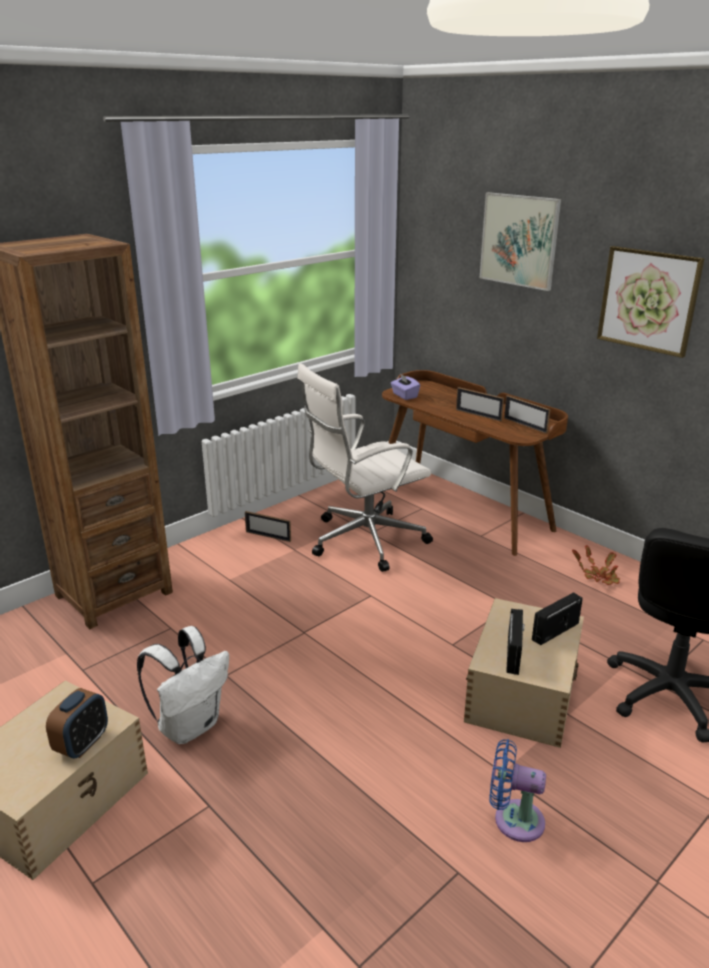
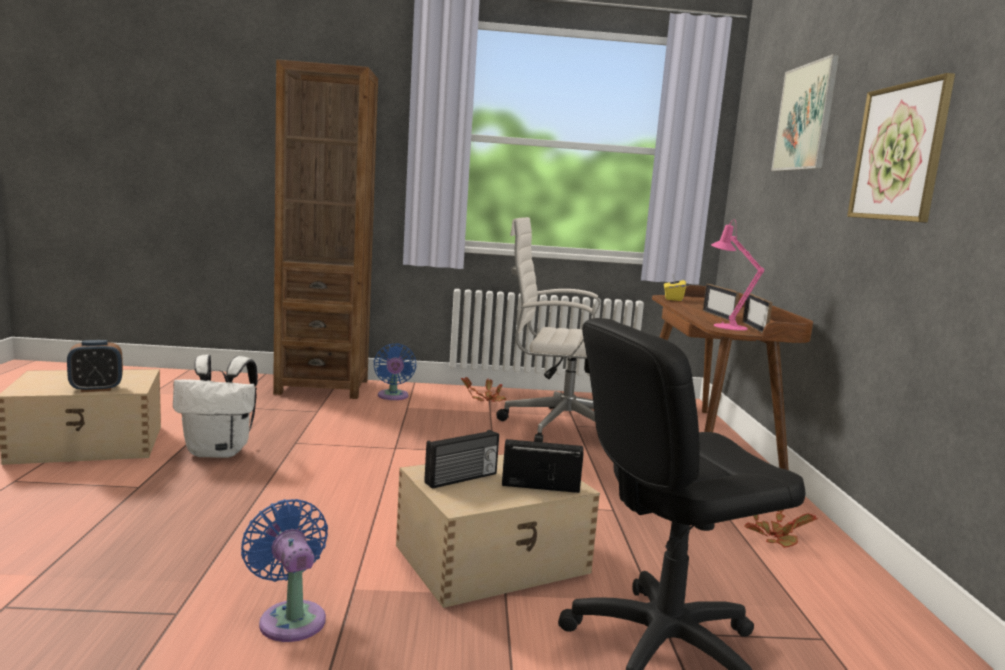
camera: 40 degrees right, 15 degrees down
(195, 573) = (393, 396): none -> blue fan
(268, 536) = (486, 400): picture frame -> potted plant
(404, 396) = (673, 299): purple tissue box -> yellow tissue box
(510, 430) = (726, 326): none -> pink table lamp

